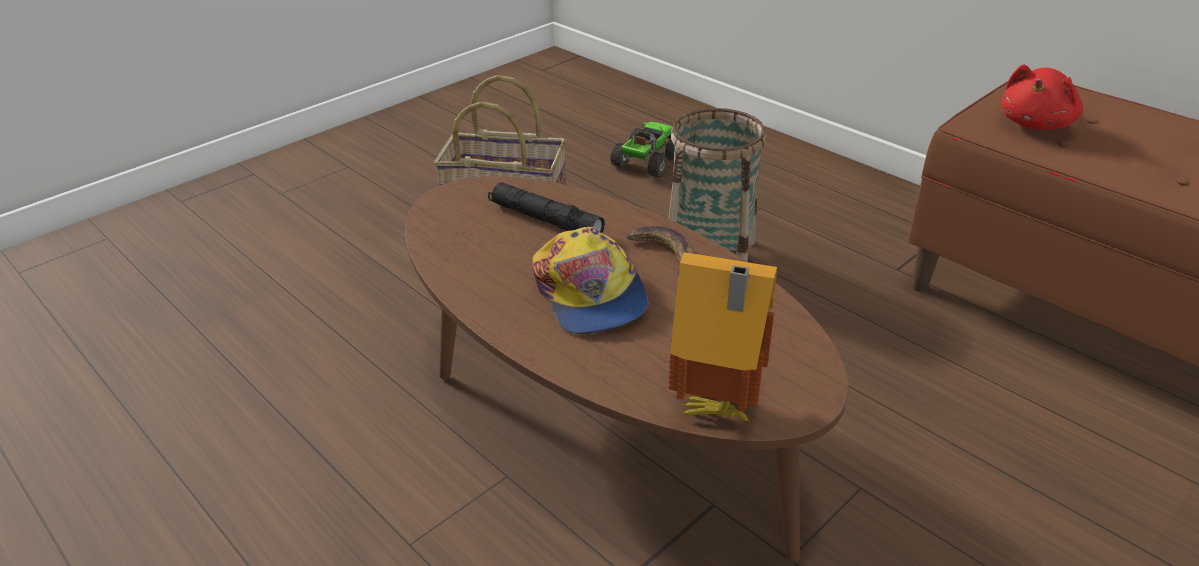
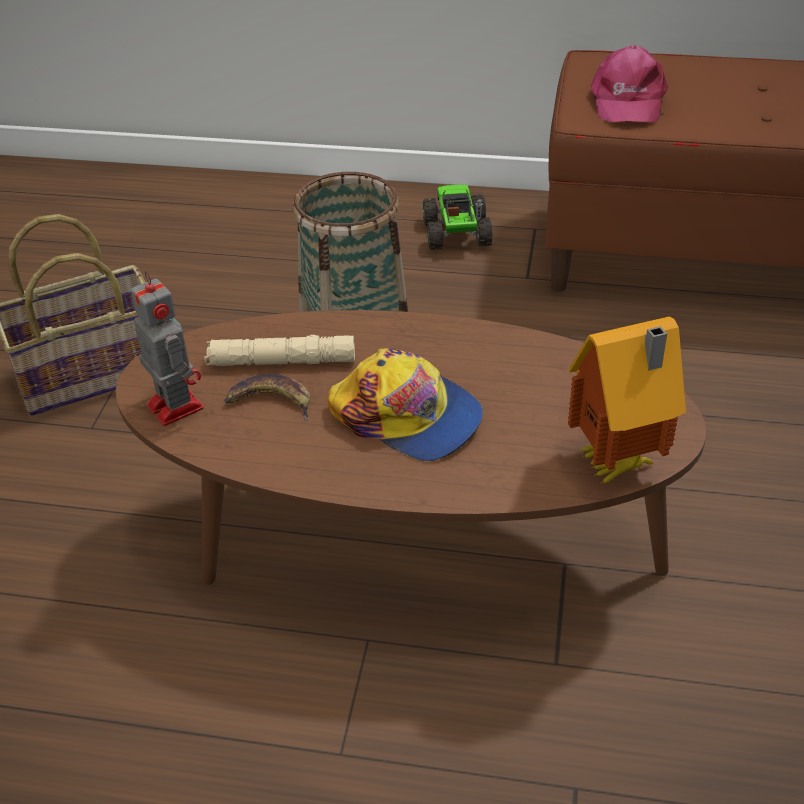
camera: 35 degrees left, 5 degrees up
(444, 218) = (174, 405): none -> toy robot
(545, 220) = (281, 361): black flashlight -> beige flashlight
(646, 163) = (197, 259): toy truck -> toy truck (456, 234)
(662, 252) = (426, 346): banana -> banana (270, 402)
(1036, 124) = (627, 100): red plush toy -> pink cap

